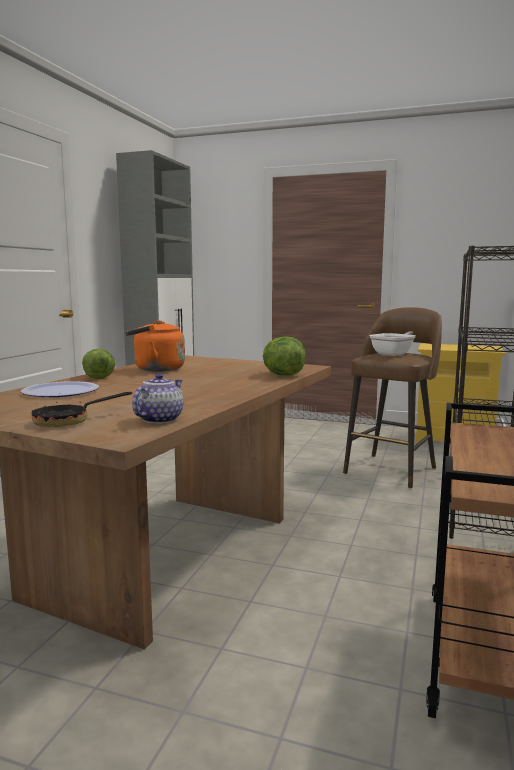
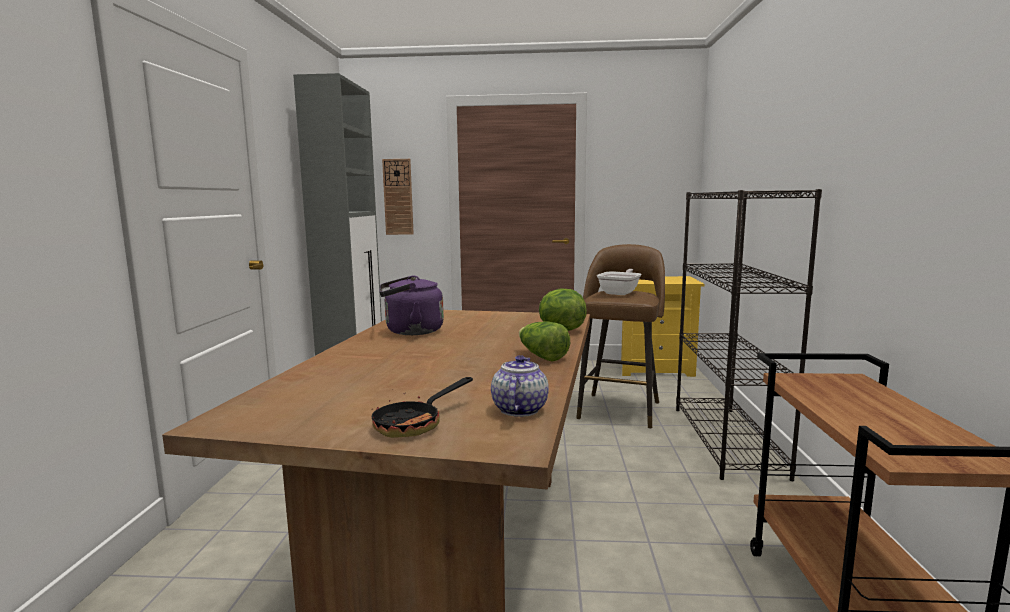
camera: 15 degrees left, 0 degrees up
(60, 392) = (341, 376): plate -> none
(98, 376) = (356, 348): lettuce -> lettuce (541, 356)
(156, 369) = (410, 331): orange kettle -> purple kettle
(218, 262) = (398, 197): none -> wall clock

